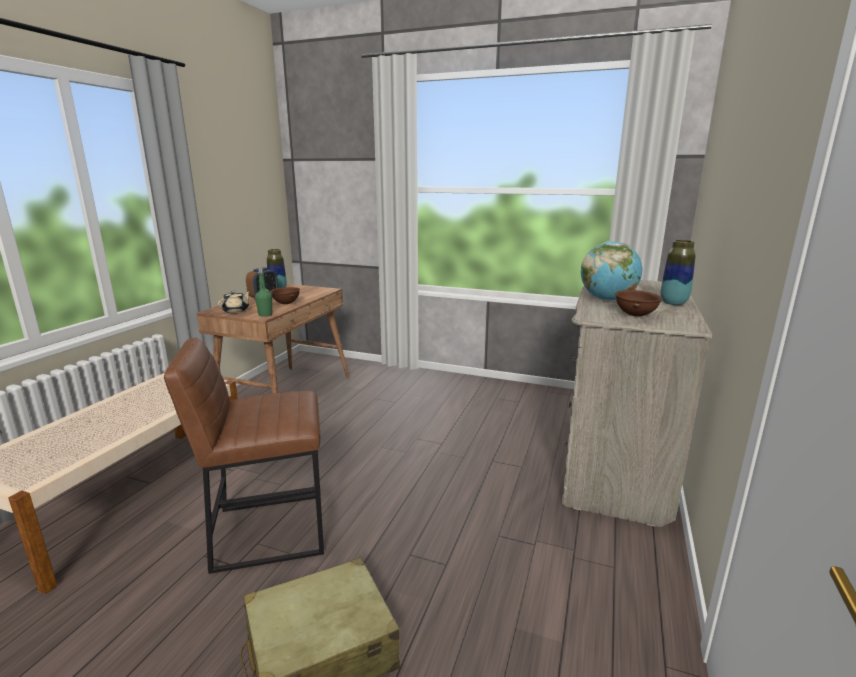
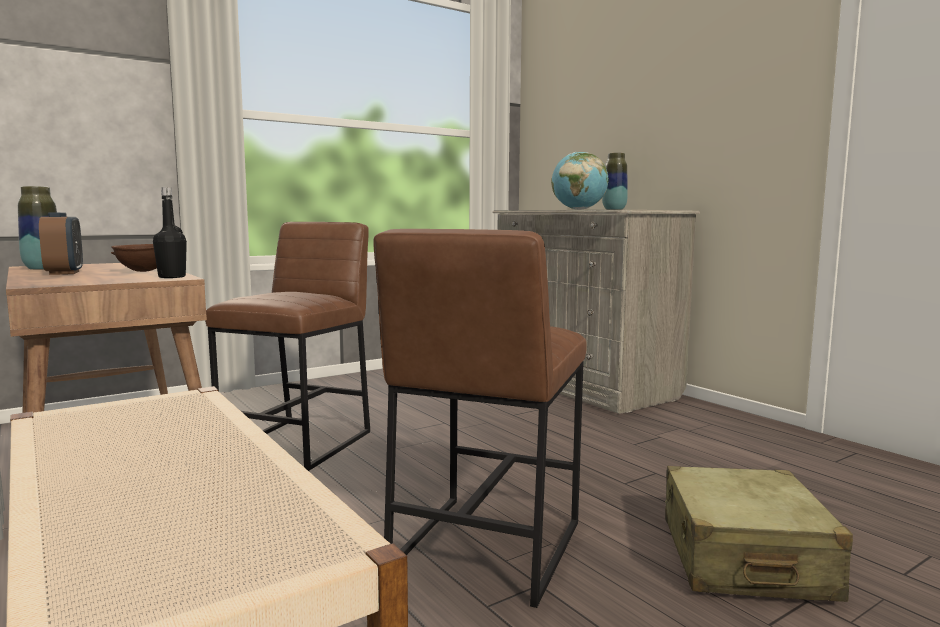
camera: 55 degrees left, 10 degrees down
(236, 310) = (88, 280): beige teapot -> none
(265, 315) = (172, 277): green bottle -> black bottle
(357, 417) = (299, 442): none -> brown chair
(636, 315) = (634, 209): brown bowl -> none

